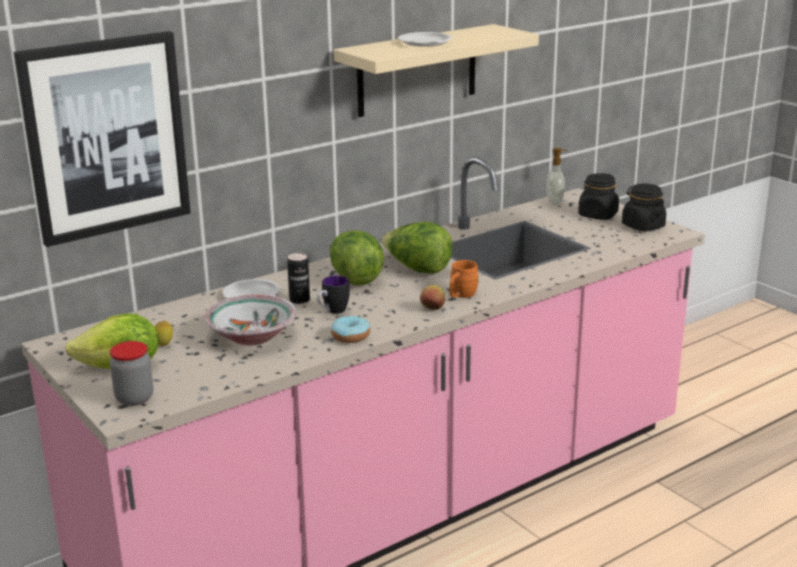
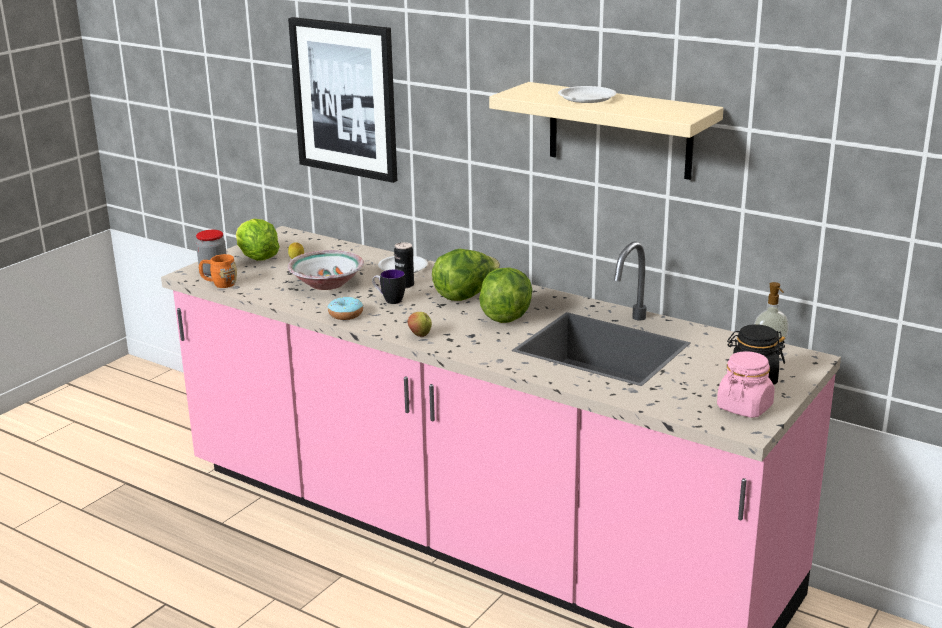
camera: 70 degrees right, 0 degrees up
(461, 295) = (459, 342): orange mug -> orange mug (219, 284)
(642, 226) = (744, 407): black jar -> pink jar

